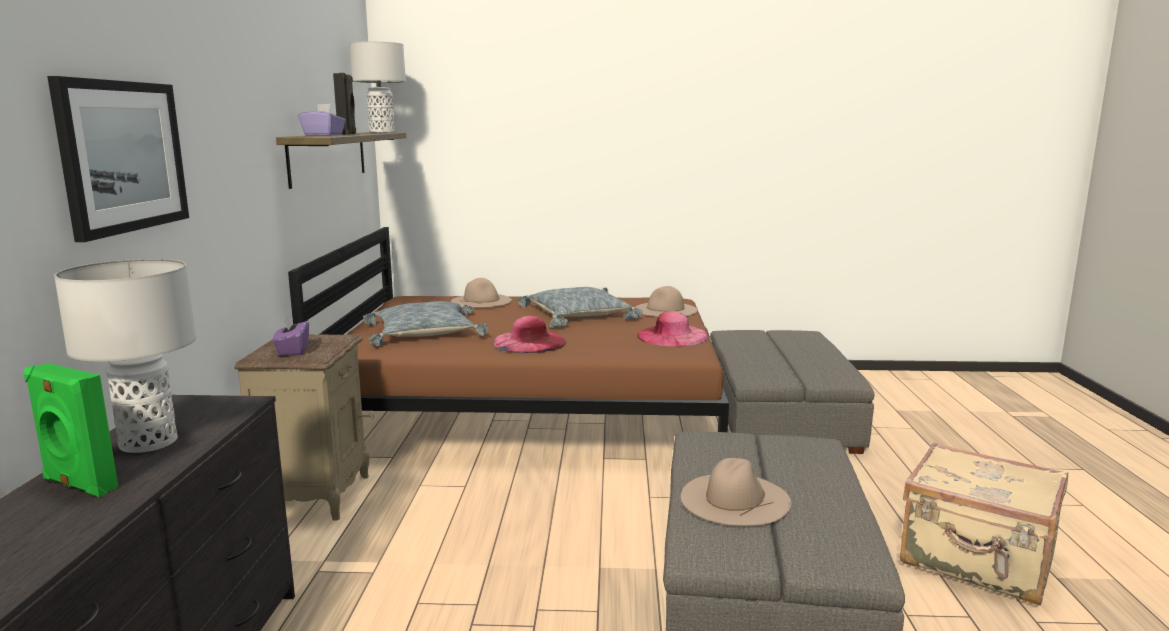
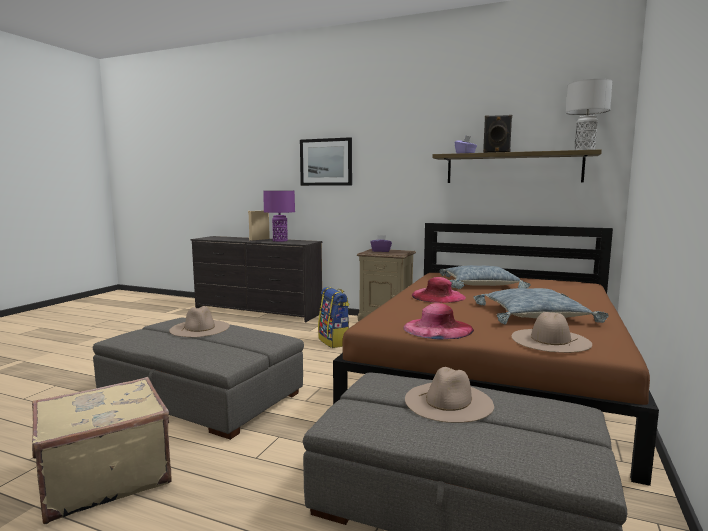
camera: 110 degrees right, 5 degrees down
(78, 485) = (259, 239): green speaker -> beige speaker
(149, 442) = (280, 241): white table lamp -> purple table lamp
(443, 526) = (335, 341): none -> backpack
(481, 300) = (572, 293): beige hat -> beige hat (448, 401)

